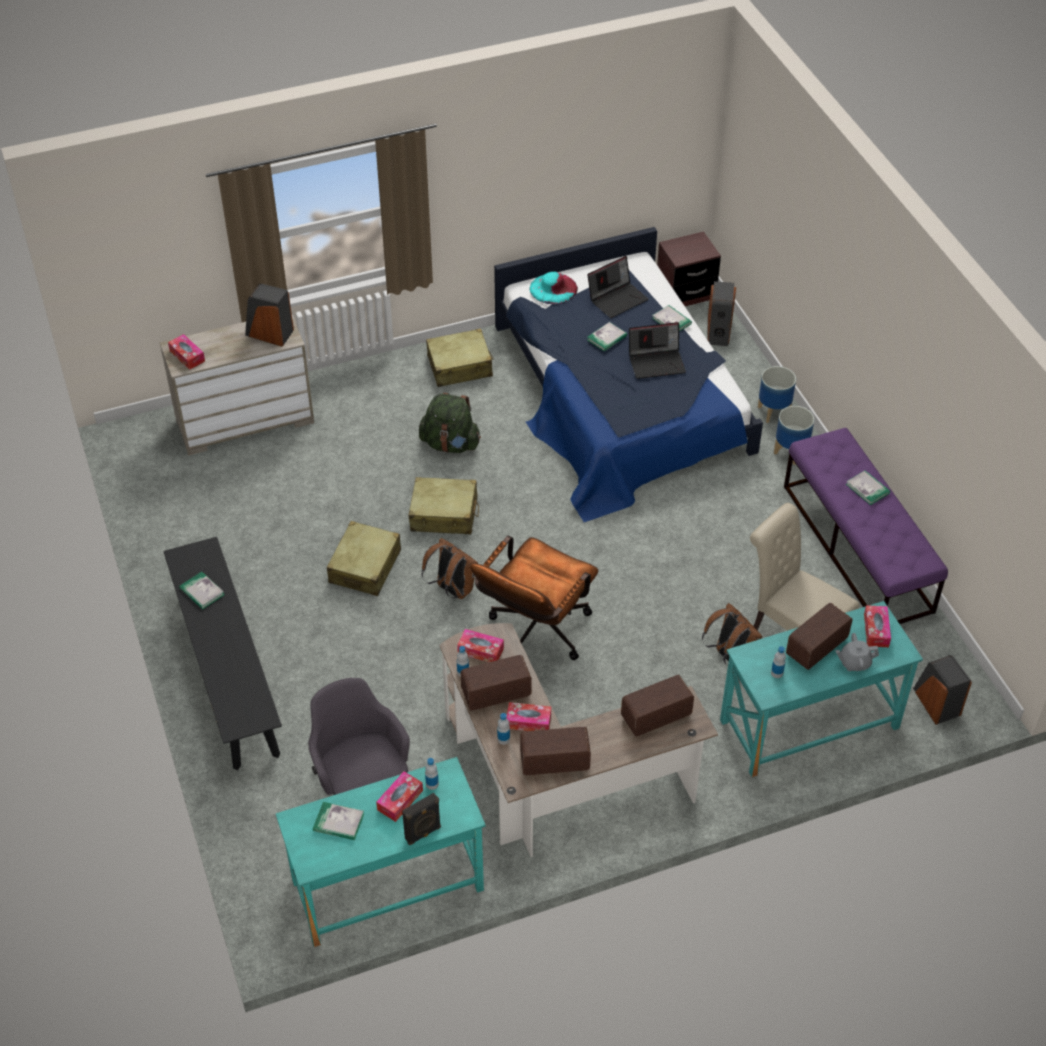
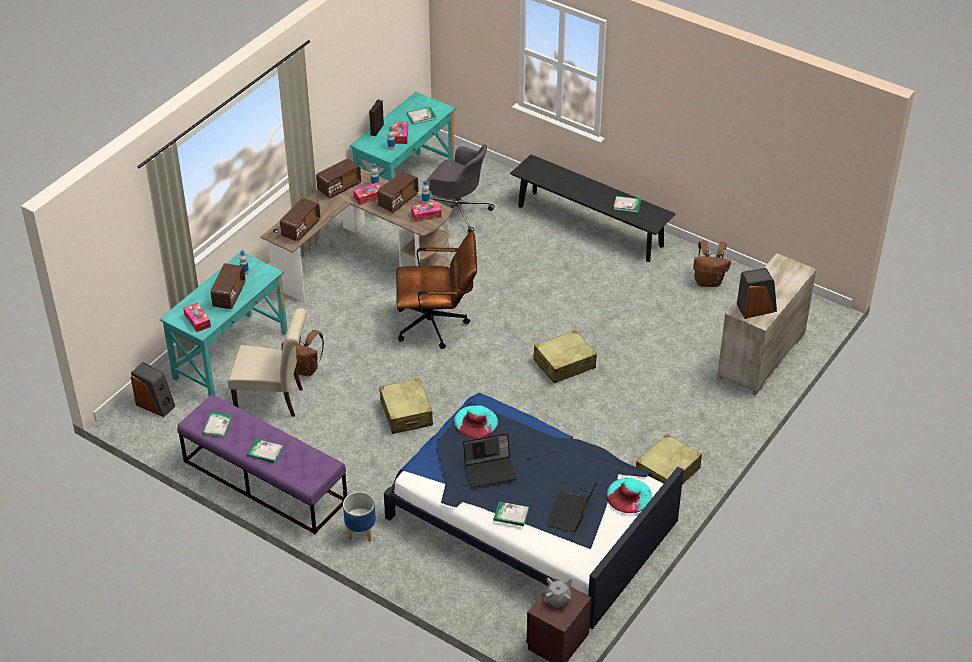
camera: 145 degrees right, 5 degrees down
(187, 356) = (786, 269): tissue box -> none
(365, 566) = (578, 311): beige suitcase -> beige suitcase (406, 413)
(450, 444) = (610, 411): green backpack -> none
(452, 589) = (511, 324): brown backpack -> brown backpack (709, 281)
(534, 634) = (437, 325): brown office chair -> brown office chair turned 90 degrees clockwise
(607, 338) = (546, 471): book -> book (217, 425)
(630, 413) = (475, 421): none -> turquoise hat
(657, 362) = (490, 470): laptop -> laptop turned 150 degrees counterclockwise
(719, 332) = (497, 615): speaker -> none
(773, 412) = (397, 560): planter -> none
(854, 663) = (201, 297): grey teapot -> grey teapot (558, 599)

